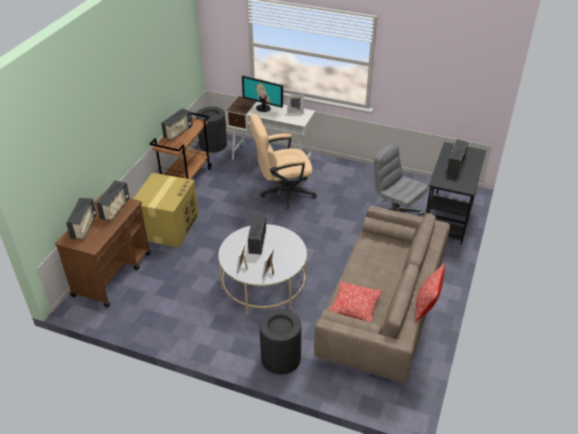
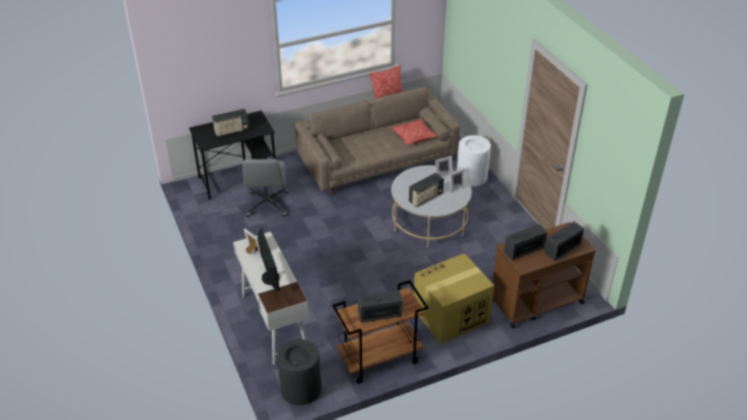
camera: 135 degrees left, 0 degrees up
(280, 358) = (471, 177): black trash can -> white trash can
(282, 193) = (317, 280): beige office chair -> none

